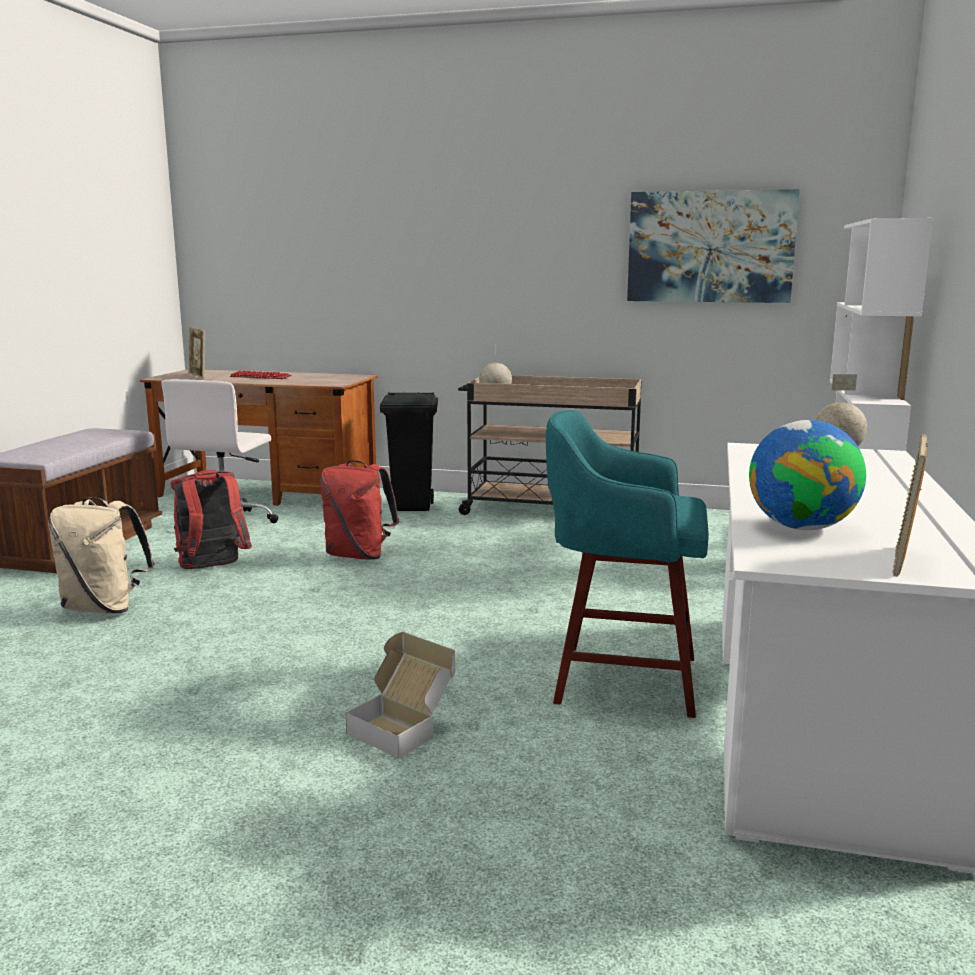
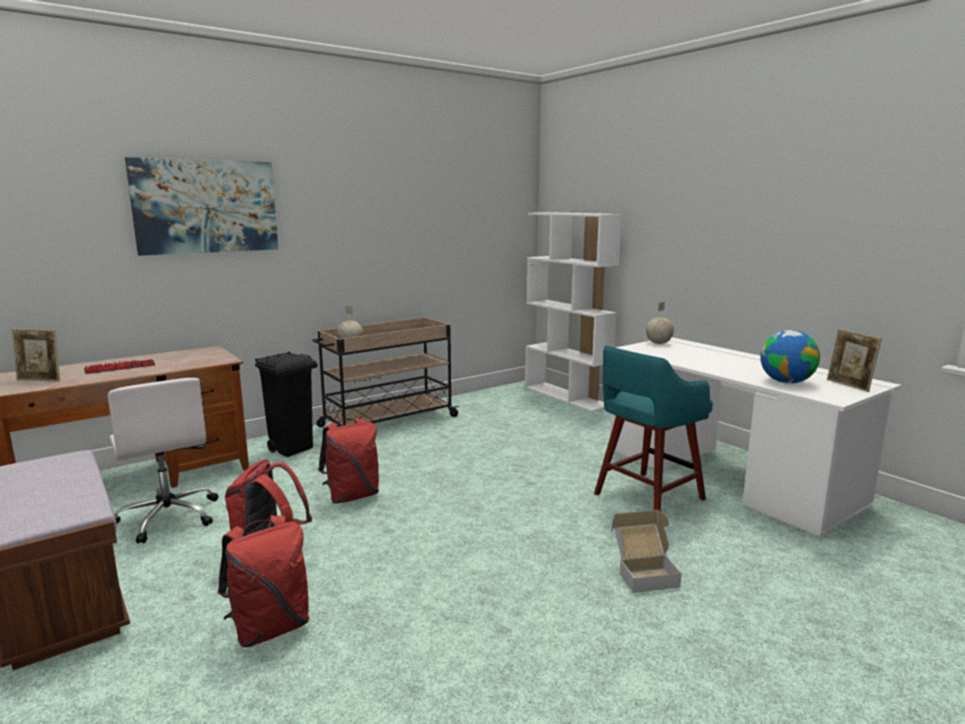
camera: 50 degrees left, 0 degrees up
(105, 608) = (270, 628): beige backpack -> red backpack
(710, 247) = (452, 226): picture -> picture (206, 206)

